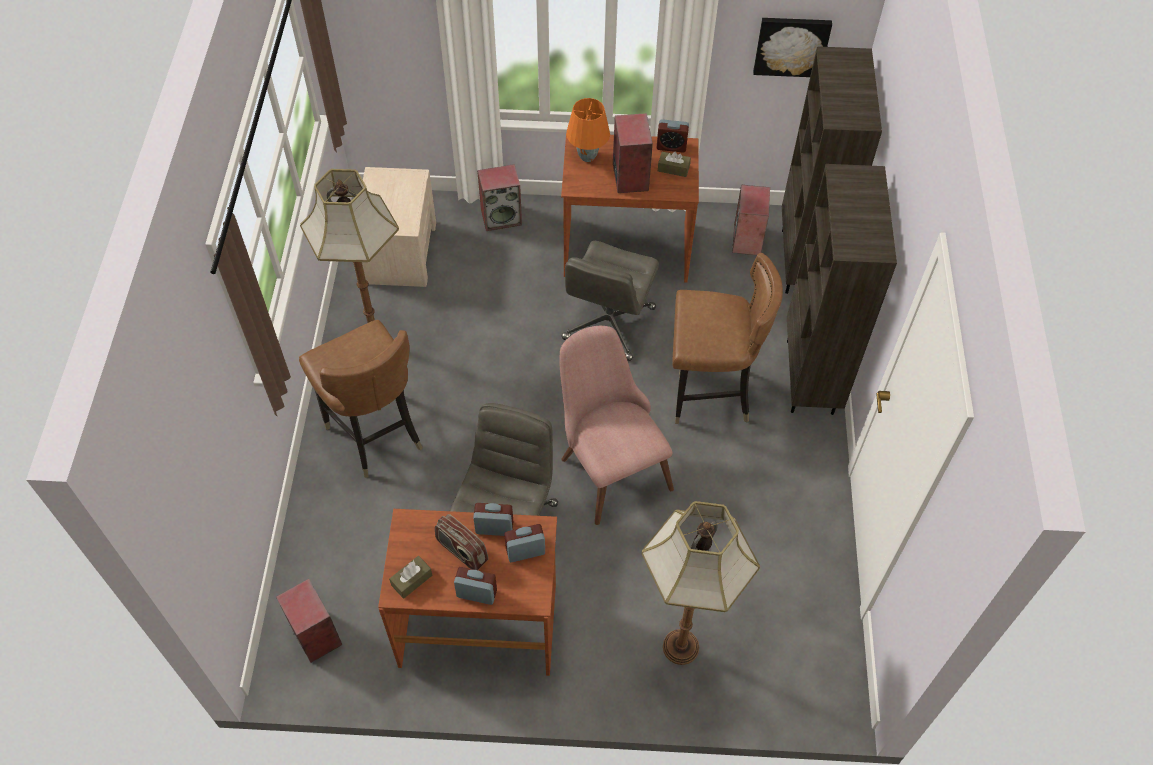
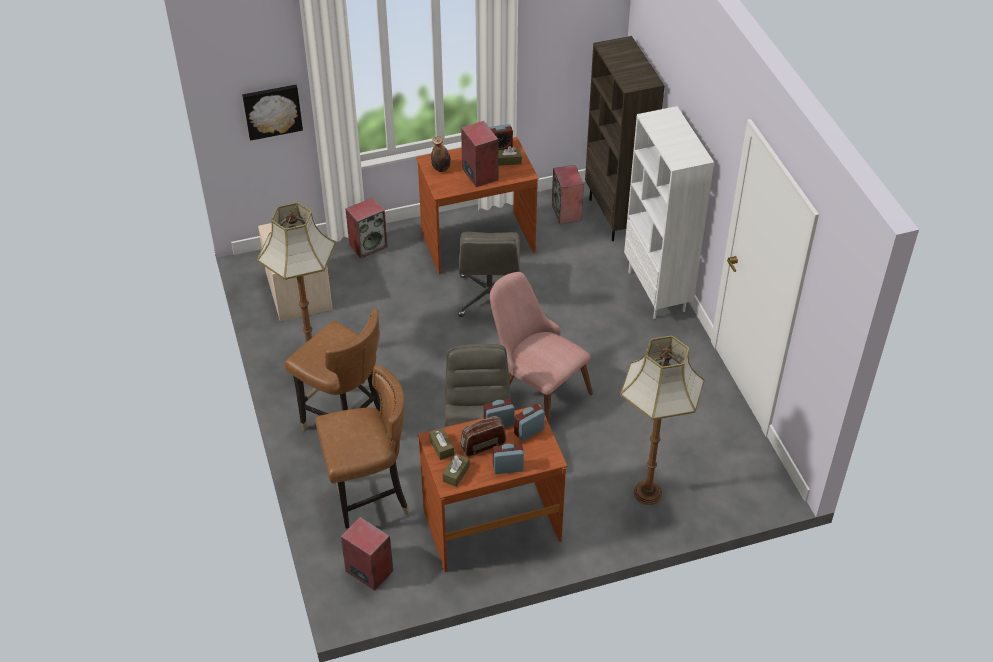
camera: 20 degrees left, 10 degrees down
(412, 537) = (441, 447): none -> brown tissue box
(462, 551) = (483, 445): radio -> radio turned 135 degrees clockwise
(588, 157) = (441, 169): orange table lamp -> bottle
(709, 394) = (588, 323): brown chair -> brown chair (369, 501)
(791, 45) = (571, 49): picture -> picture (272, 111)
(811, 377) = (657, 292): brown bookcase -> white bookcase

